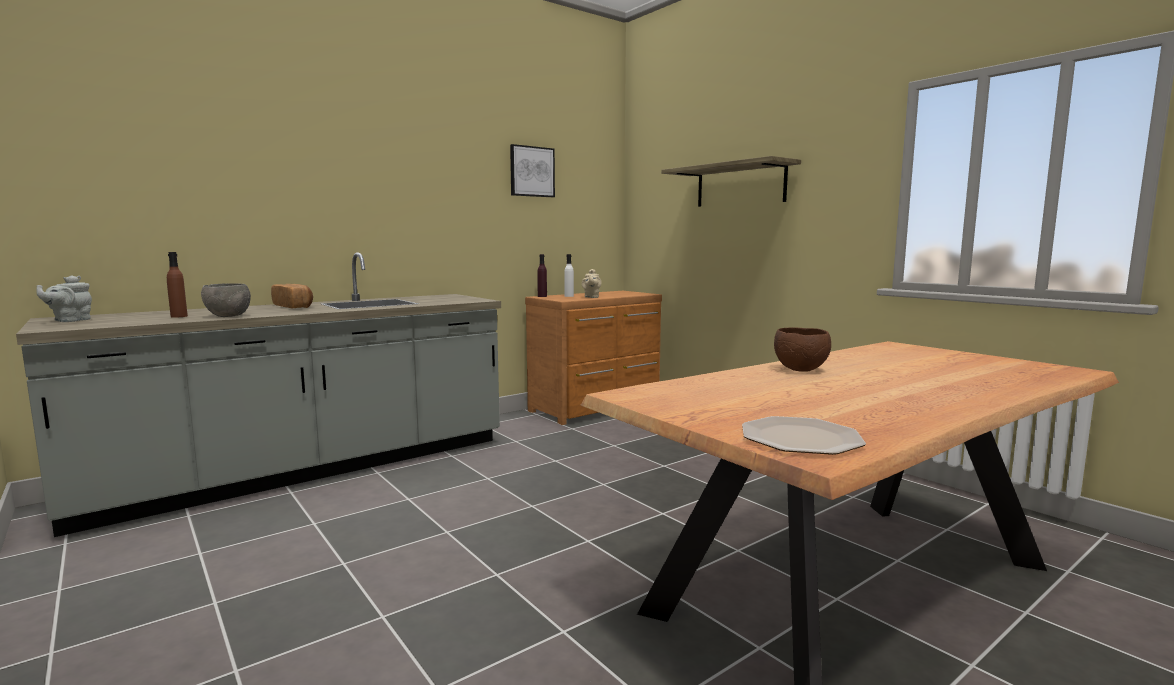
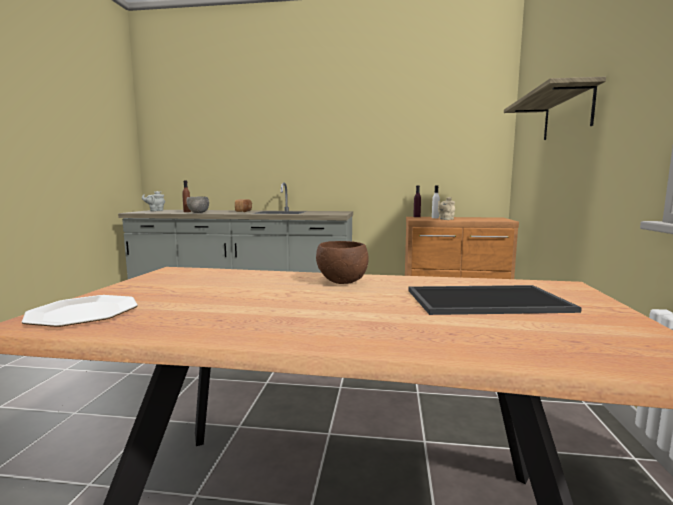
camera: 45 degrees right, 0 degrees up
(531, 171) = (419, 124): picture -> none
(917, 362) = (486, 301): none -> tray

